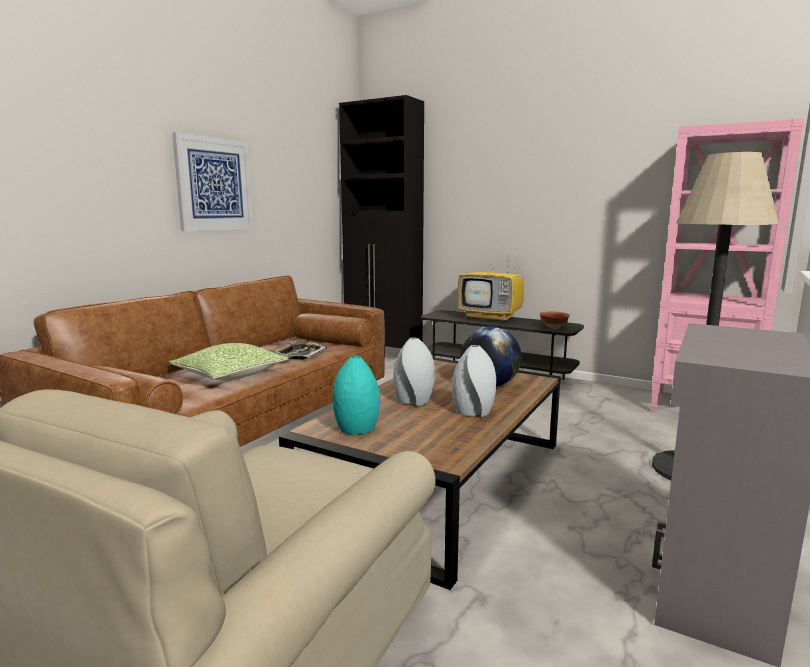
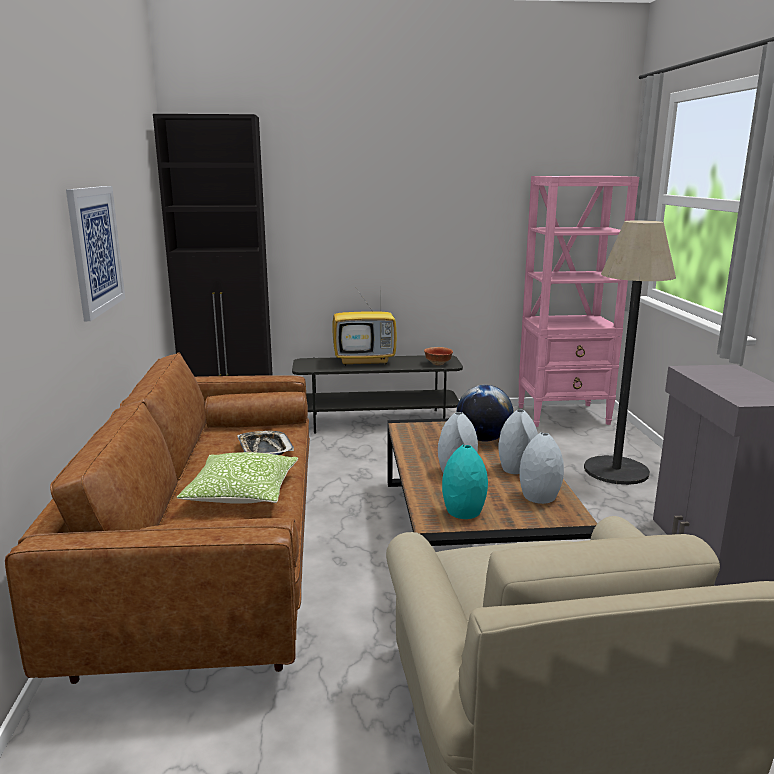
camera: 35 degrees left, 5 degrees up
(447, 437) = (538, 497): none -> grey vase

